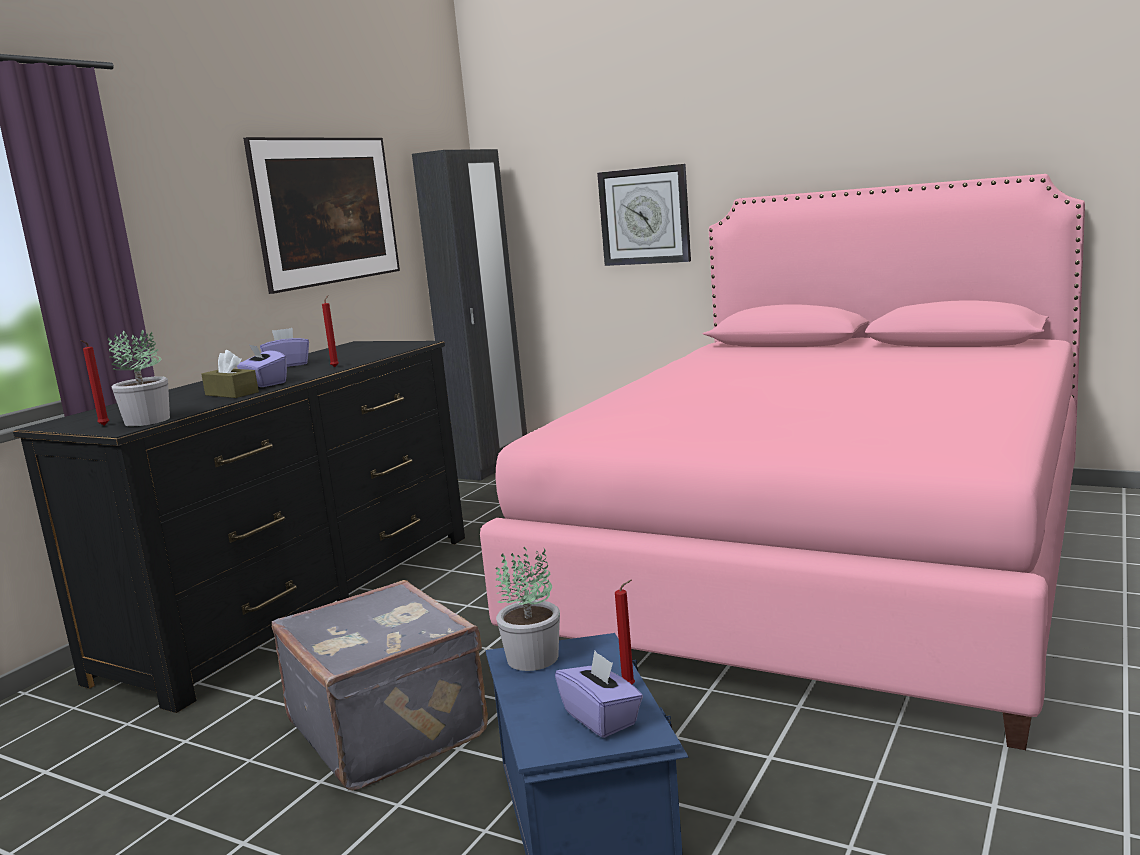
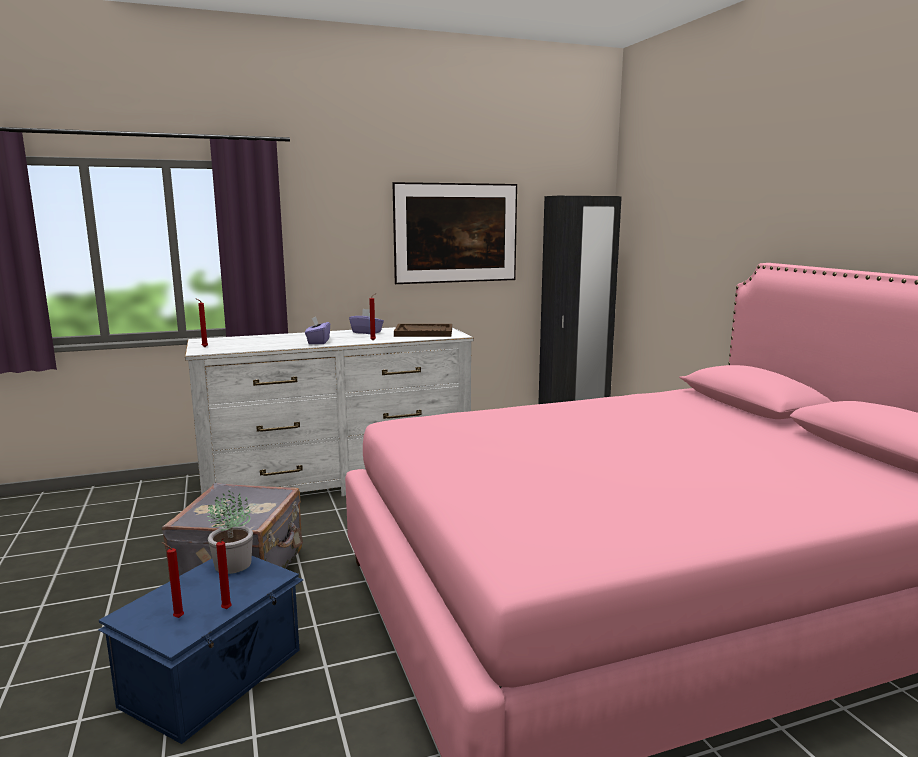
camera: 40 degrees right, 0 degrees up
(148, 421) = (219, 350): potted plant -> none
(232, 393) = (290, 344): brown tissue box -> none
(299, 601) = (338, 480): black dresser -> white dresser
(366, 350) = (424, 332): none -> brown tray
(601, 718) = (177, 617): purple tissue box -> red candle
(644, 216) = (706, 265): wall clock -> none

